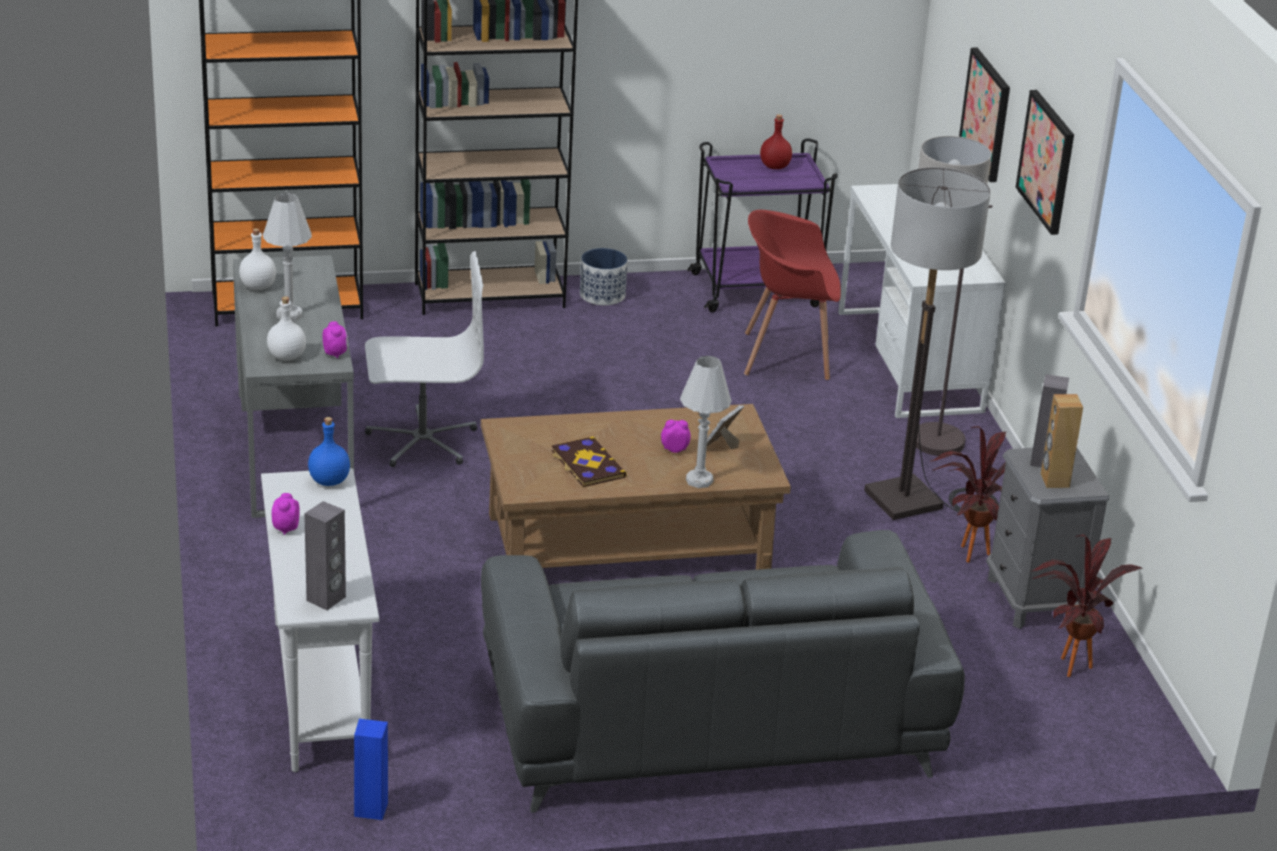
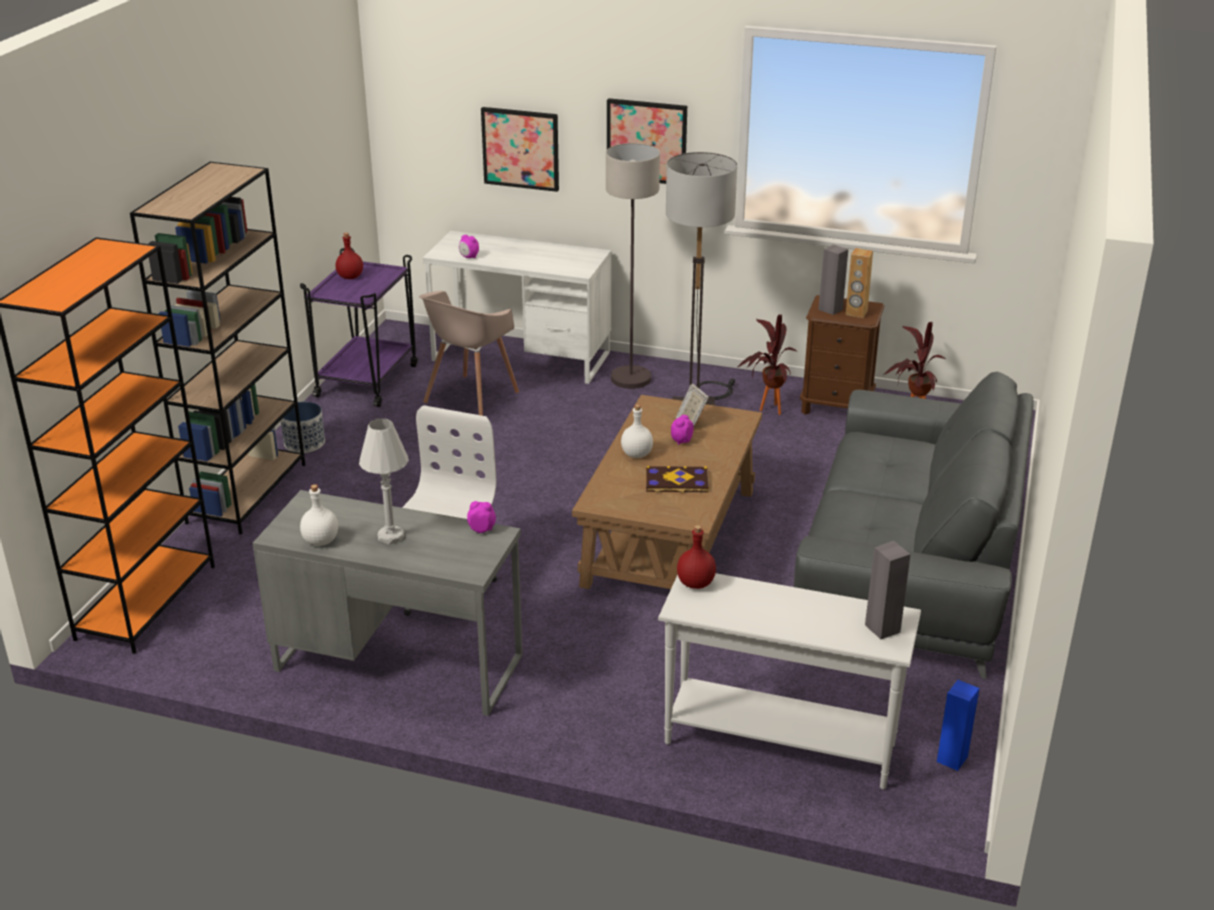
camera: 60 degrees left, 0 degrees up
(285, 528) = (760, 624): alarm clock -> alarm clock (469, 257)
(287, 357) = (466, 555): white bottle -> white bottle (637, 454)
(329, 480) = (695, 583): blue bottle -> red bottle
(699, 480) = (731, 443): white table lamp -> none
(784, 357) = (471, 398): red chair -> beige chair
(1033, 600) = (836, 407): grey nightstand -> brown nightstand

